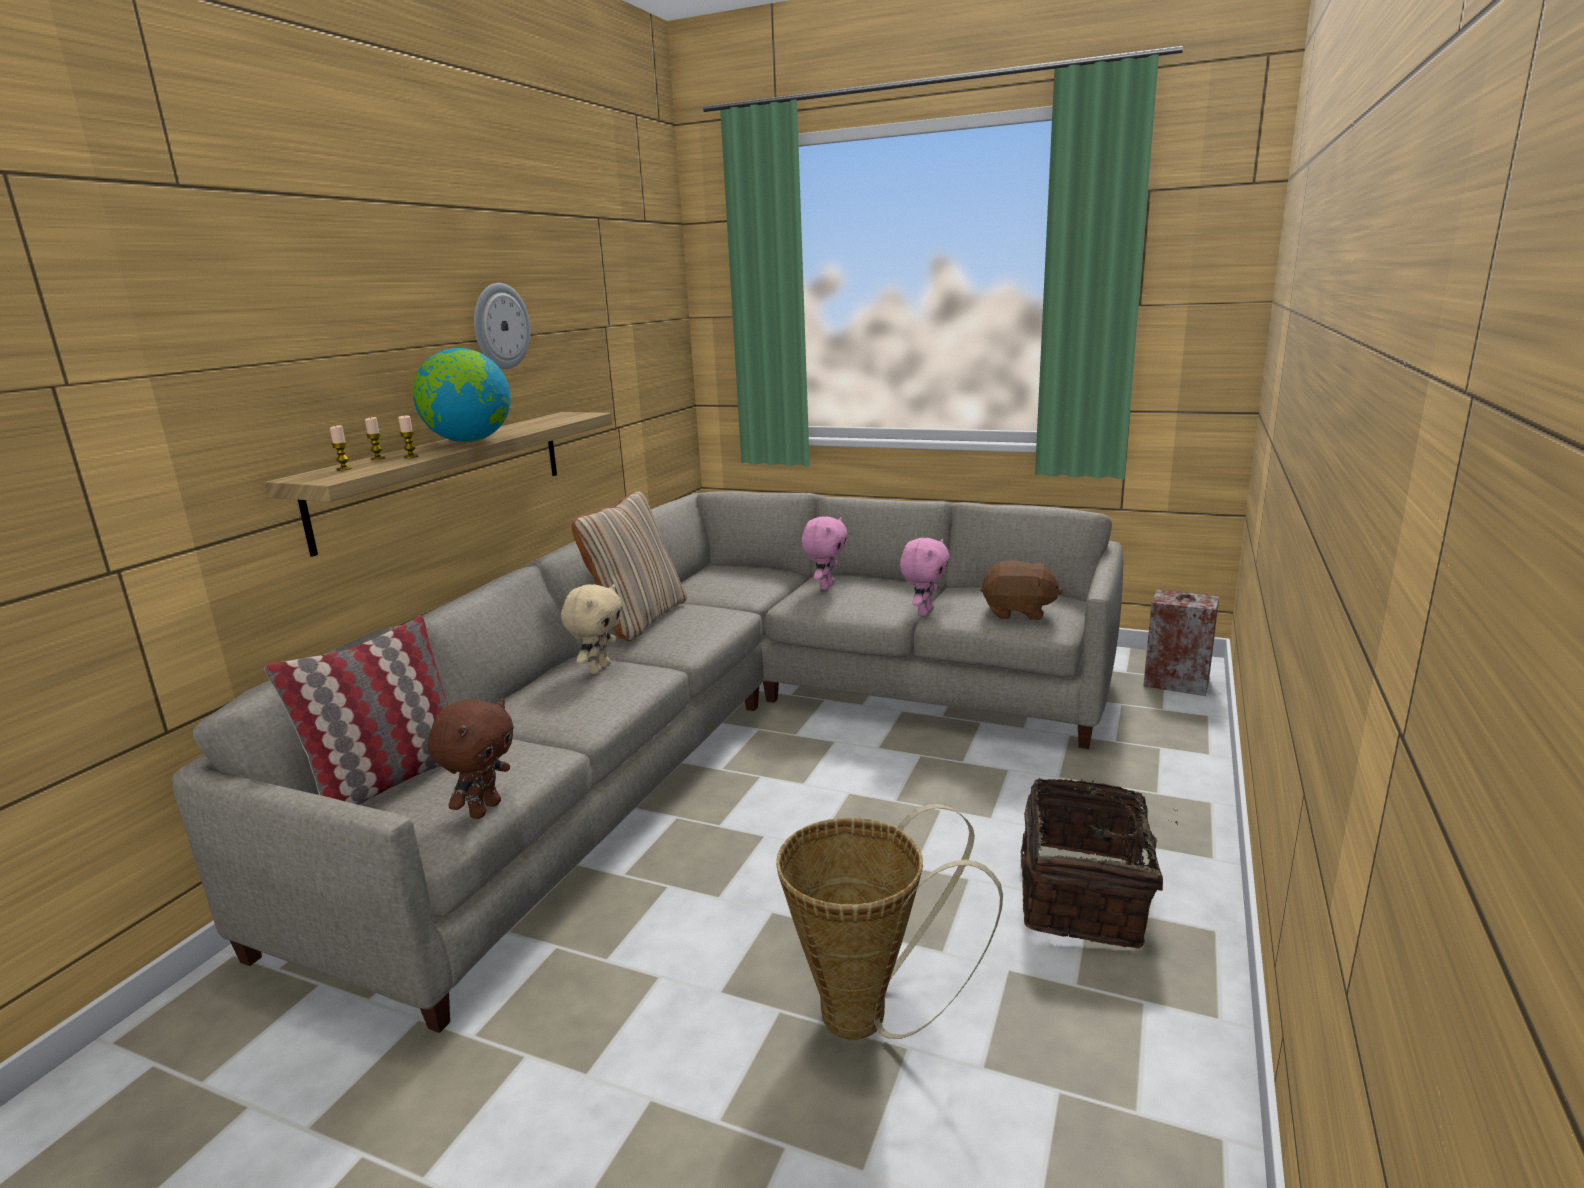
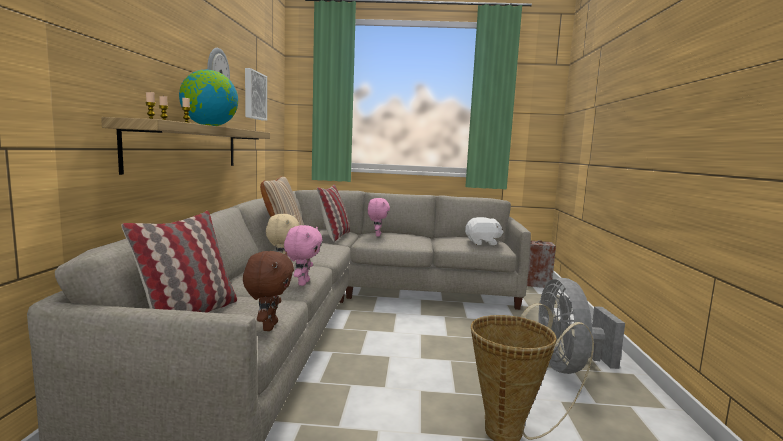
camera: 20 degrees left, 10 degrees down
(599, 333) = (254, 95): none -> picture
(749, 587) = (335, 236): none -> pillow
(924, 612) = (434, 245): pink plush toy -> pink plush toy (302, 283)
(1018, 612) = (482, 243): brown plush toy -> white plush toy
(1085, 896) = (568, 366): basket -> grey fan

